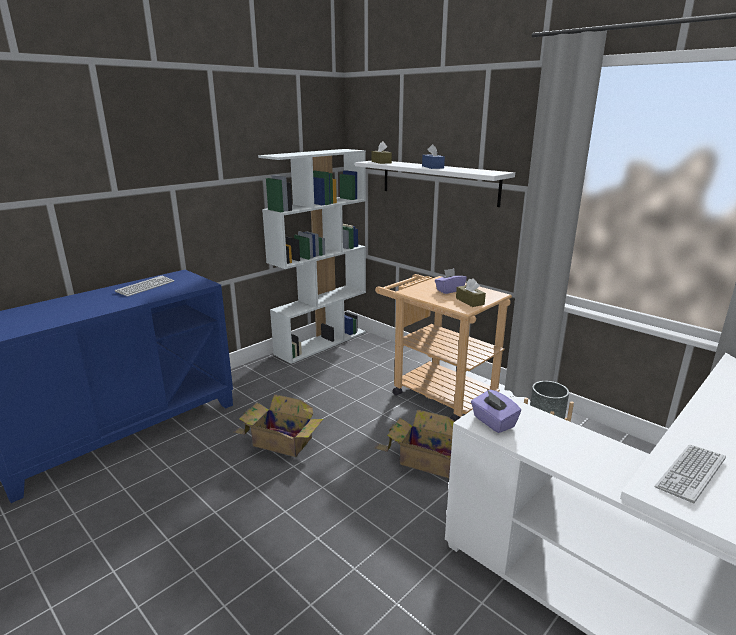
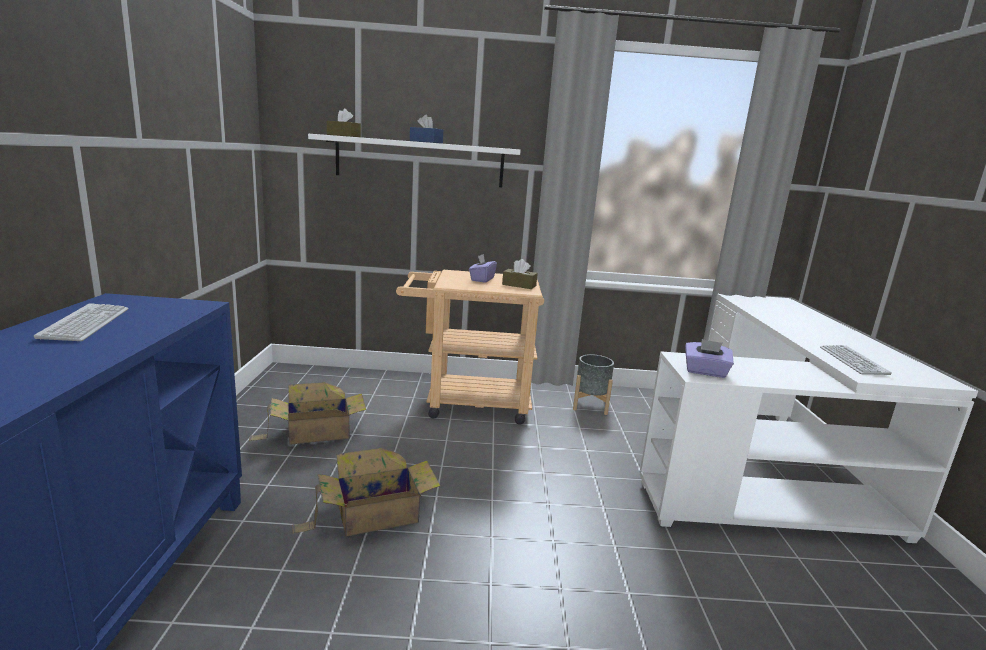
camera: 45 degrees left, 5 degrees down
(321, 342) = (267, 390): white bookcase -> none
(427, 459) = (544, 464): cardboard box -> cardboard box (315, 432)

